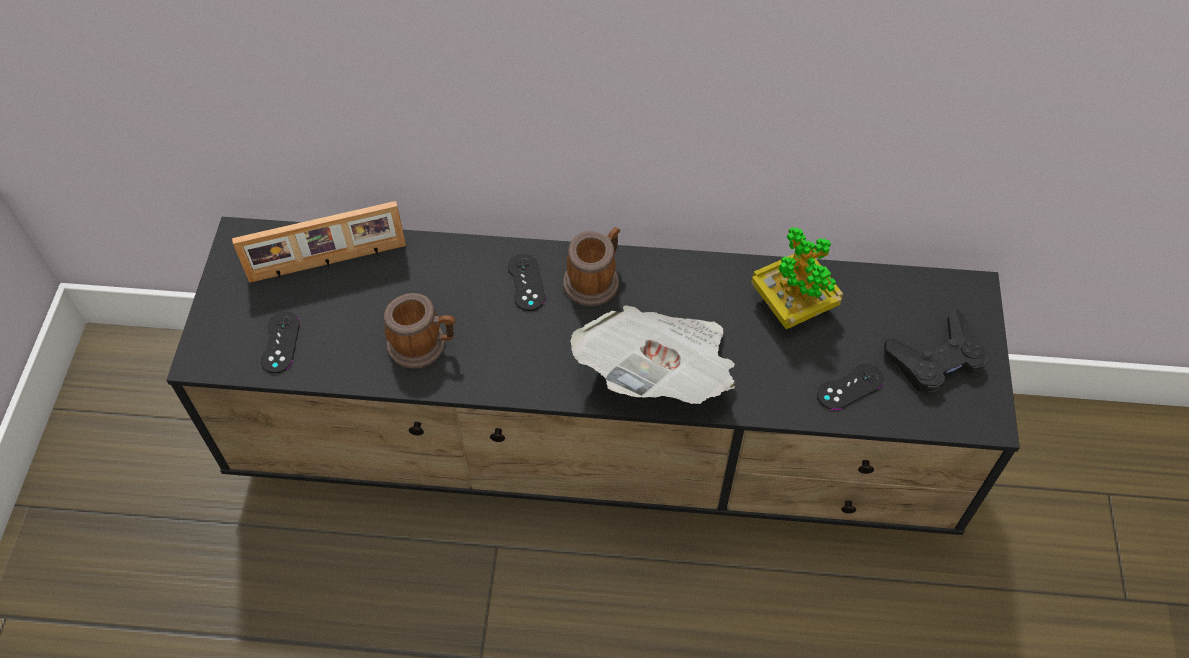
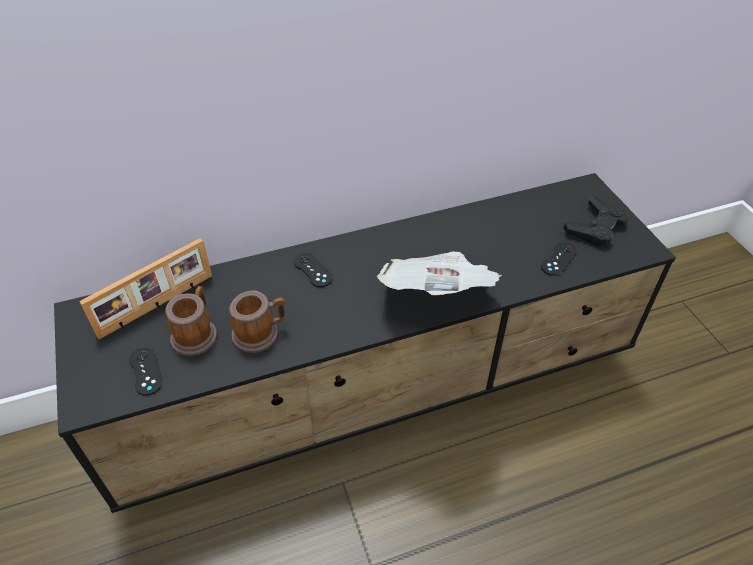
camera: 25 degrees left, 10 degrees down
(595, 279) = (359, 253): mug -> mug (196, 333)
(792, 304) = (493, 226): potted plant -> none

